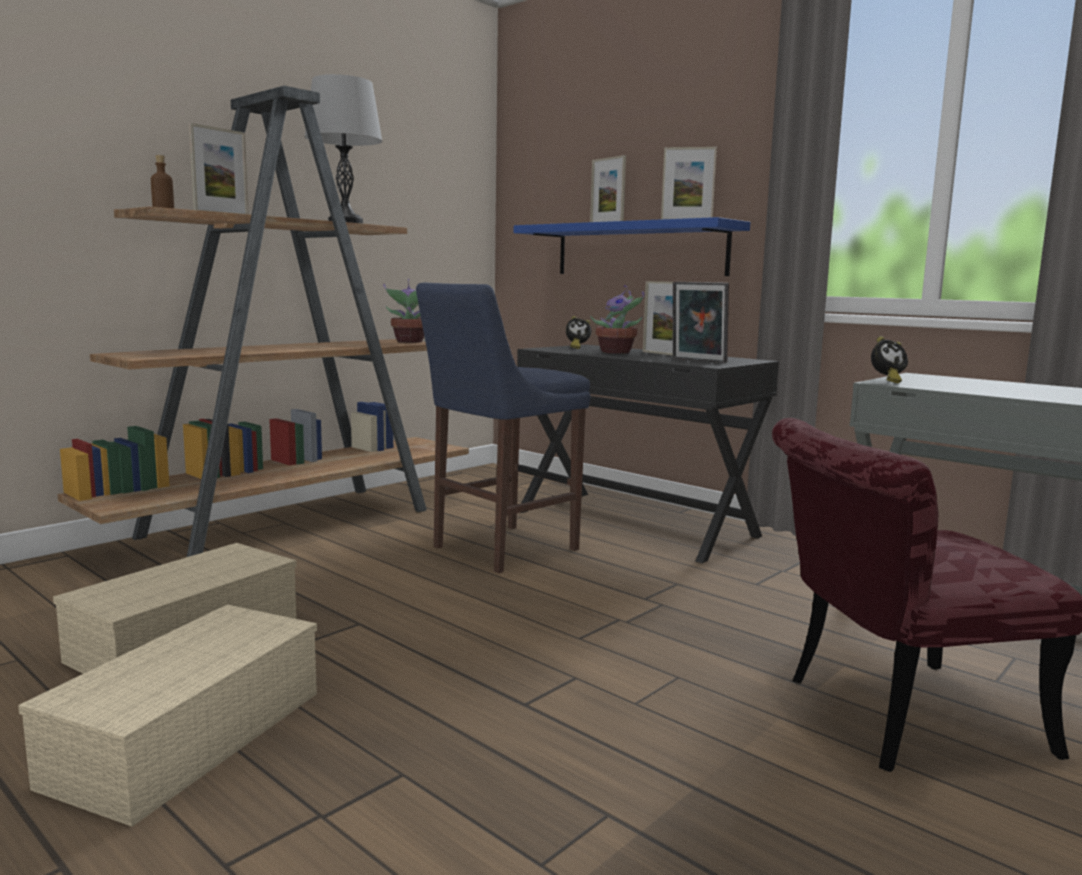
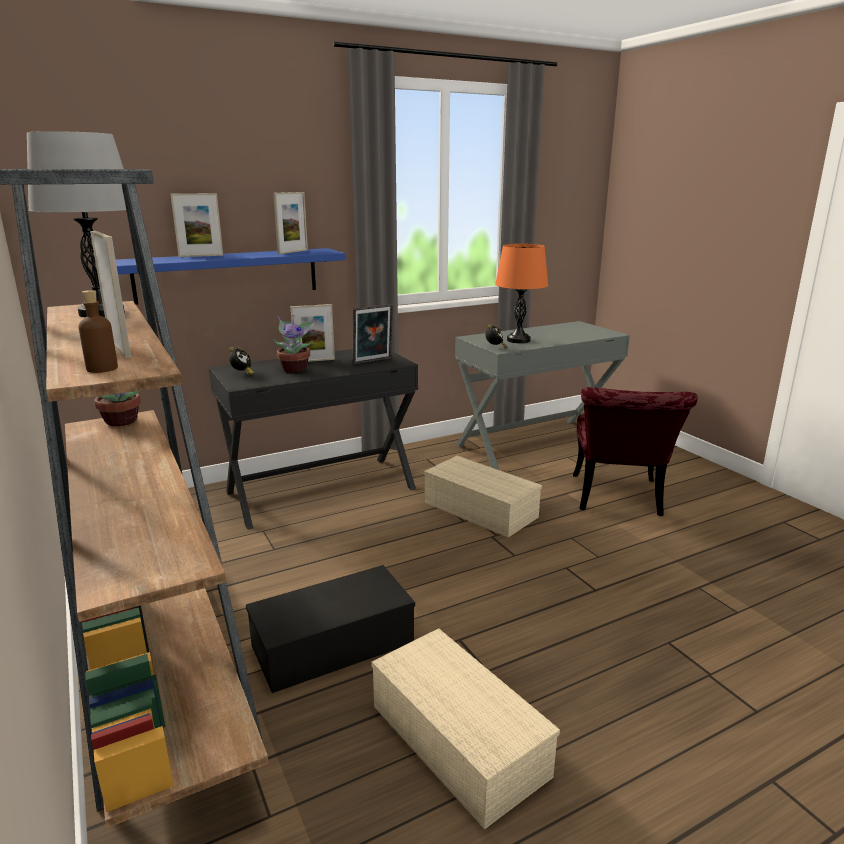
camera: 70 degrees left, 10 degrees up
(189, 734) = (622, 731): beige storage box -> beige storage box (478, 509)
(330, 570) = (331, 646): none -> black storage box
(499, 549) = (337, 554): blue stool -> none
(971, 386) = (518, 340): none -> orange table lamp

